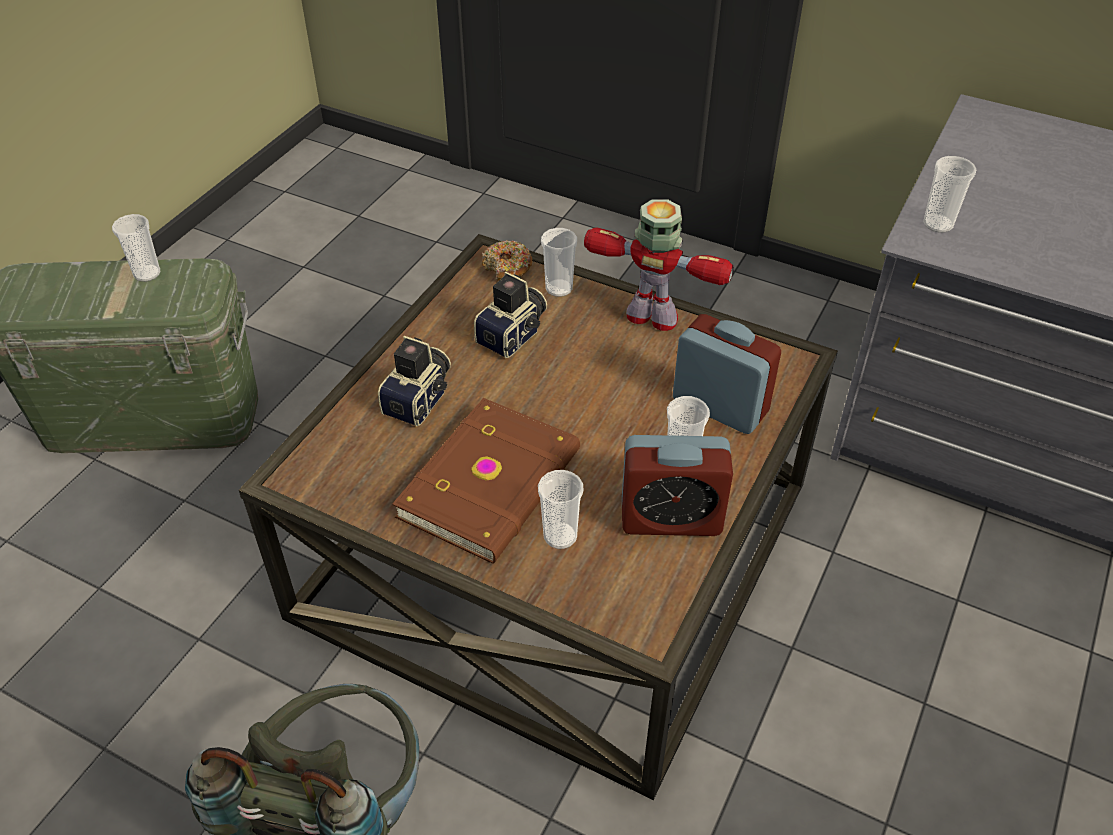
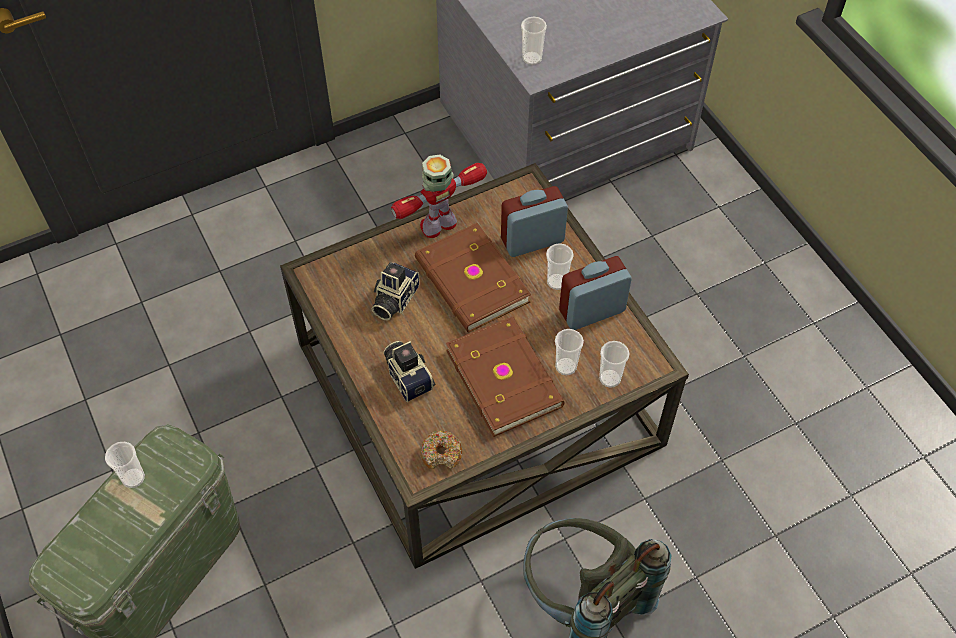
camera: 55 degrees left, 10 degrees up
(507, 268) = (329, 269): donut -> donut (441, 454)
(515, 335) = (393, 300): camera -> camera turned 135 degrees counterclockwise
(559, 288) = (372, 254): cup -> cup (610, 378)
(601, 384) = (470, 282): none -> brown book
(671, 518) = (592, 311): alarm clock -> alarm clock turned 150 degrees counterclockwise

